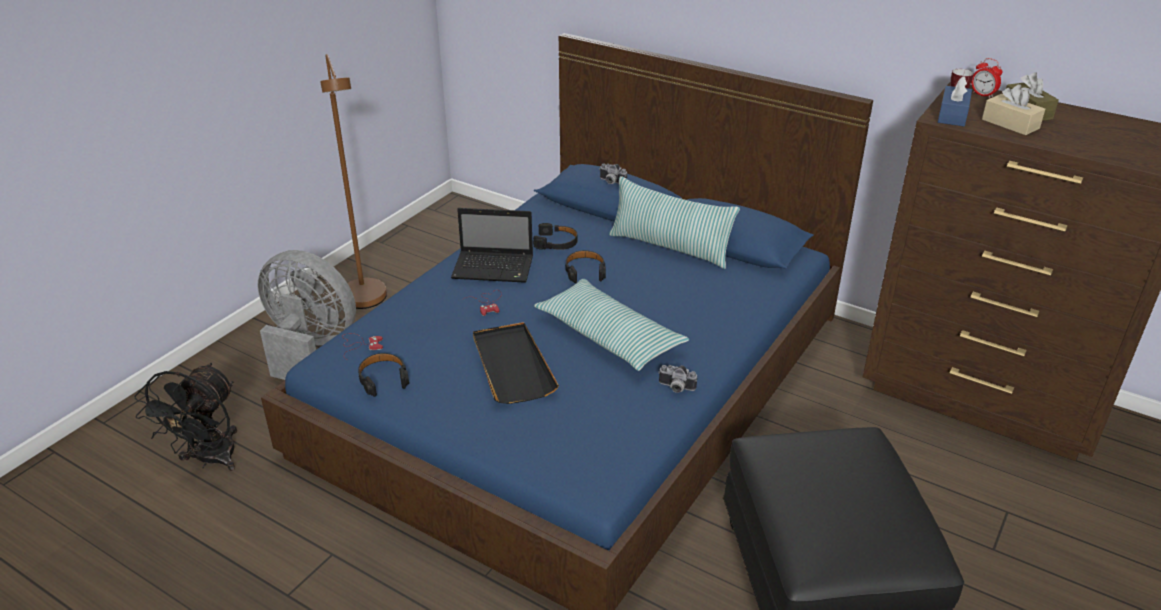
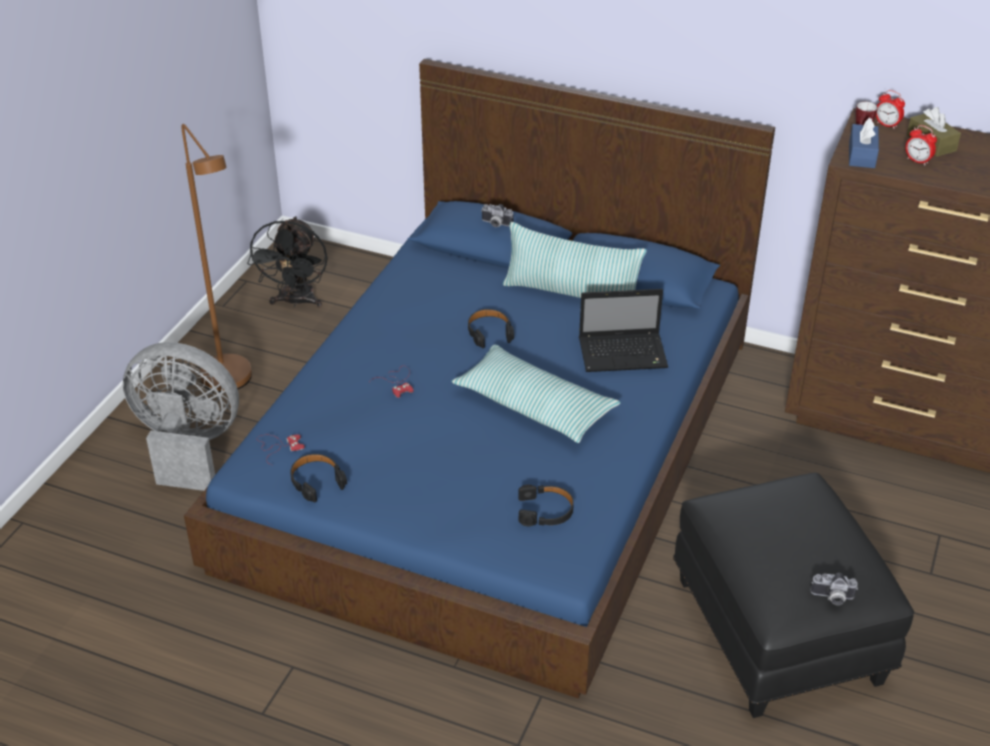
camera: 10 degrees left, 5 degrees up
(209, 460) = (124, 586): black fan -> black fan (296, 302)
(495, 268) = (392, 339): laptop -> laptop (624, 353)
(512, 365) = (445, 451): black tray -> none
(556, 243) = (448, 301): black headphones -> black headphones (545, 511)
(675, 388) = (616, 455): camera -> camera (832, 598)
(1010, 124) = (917, 161): beige tissue box -> alarm clock

